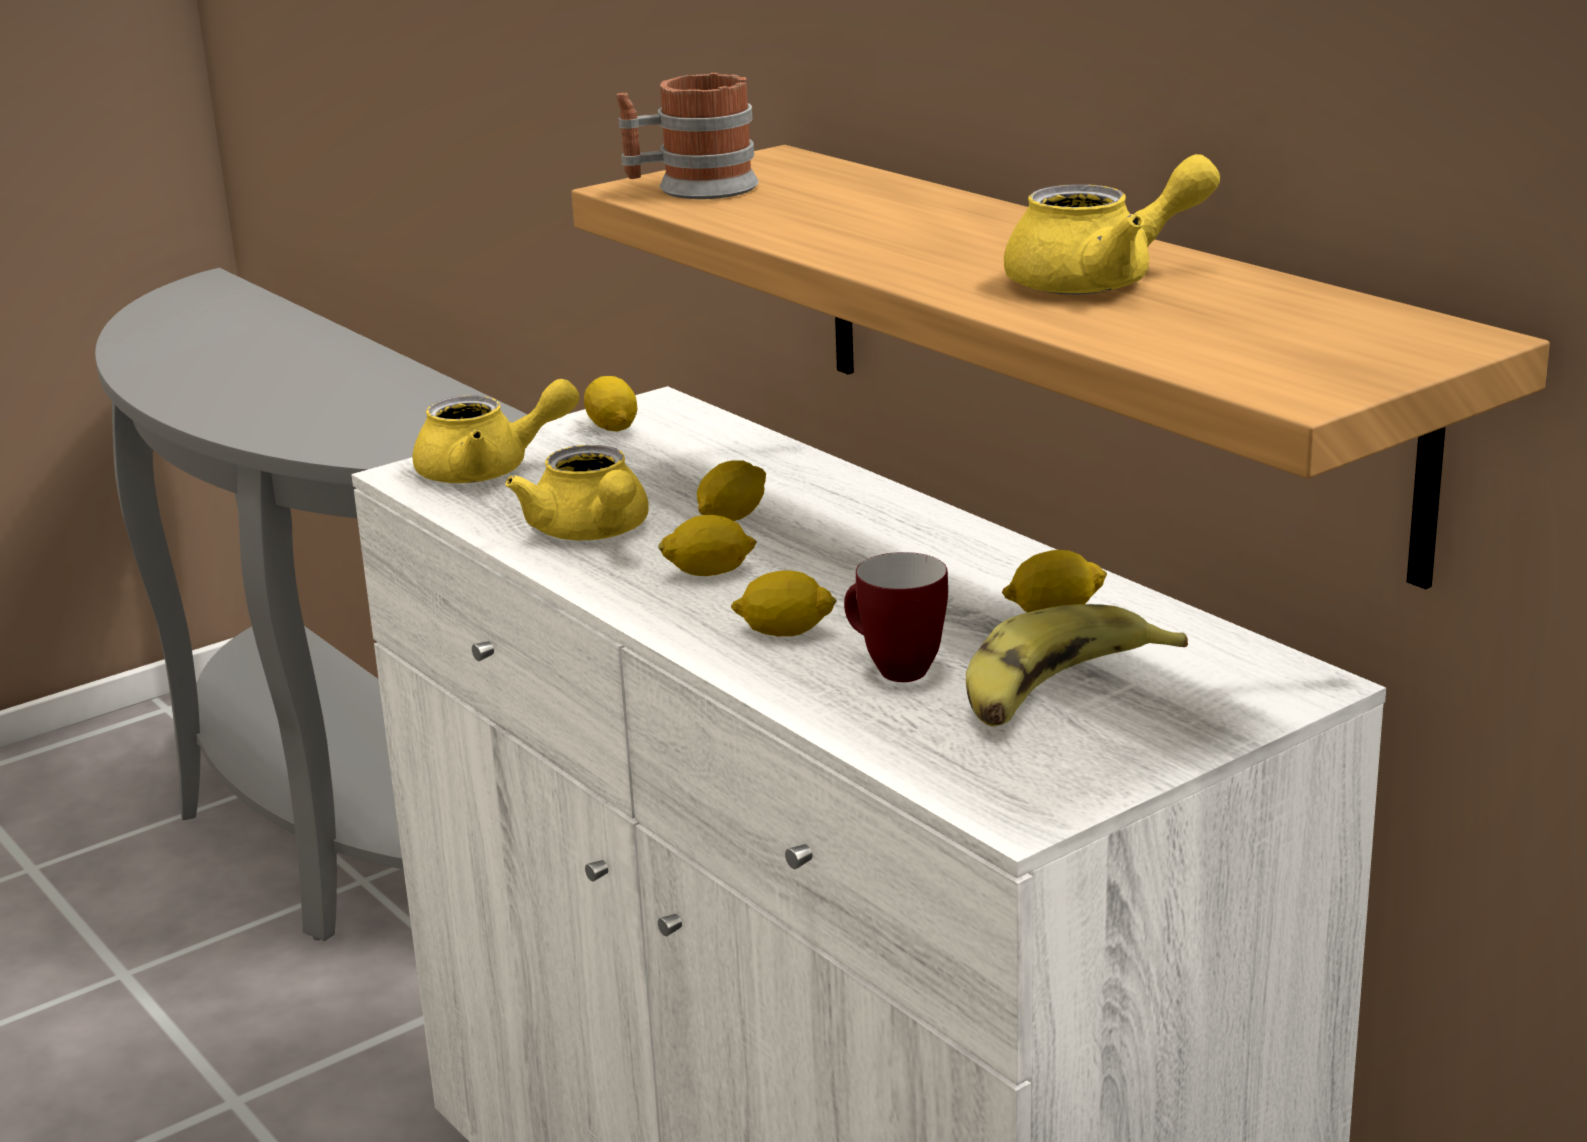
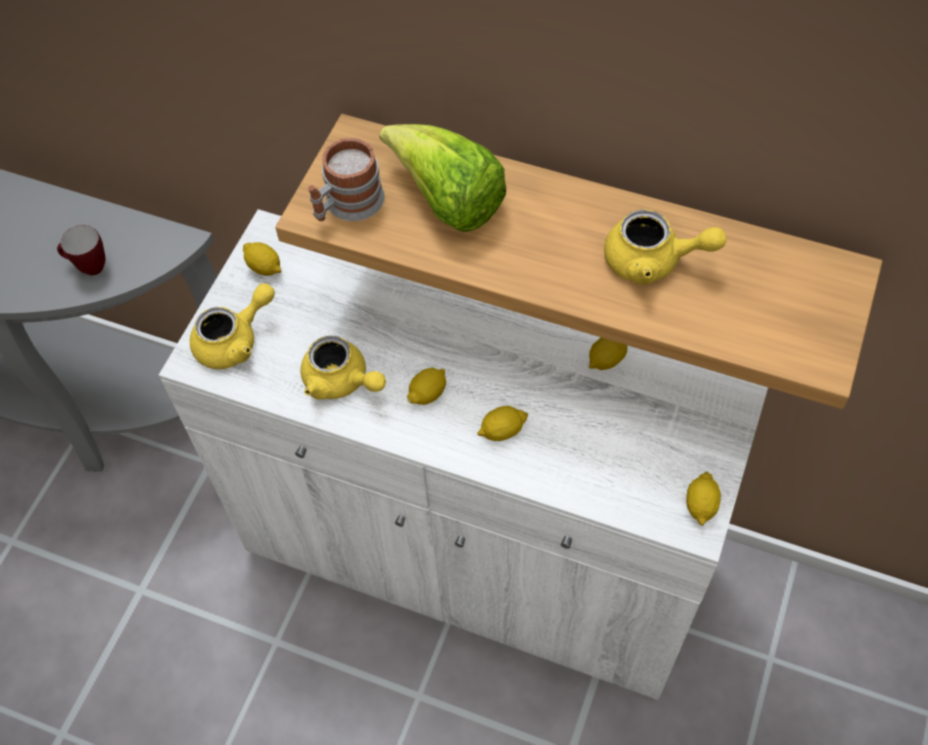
camera: 30 degrees left, 35 degrees up
(732, 517) = (399, 336): lemon -> lemon (701, 505)
(840, 204) = (447, 201): none -> lettuce
(892, 669) = (571, 441): mug -> mug (88, 267)
(1059, 691) = (653, 426): banana -> none
(1102, 280) = (653, 261): yellow teapot -> yellow teapot turned 60 degrees clockwise

